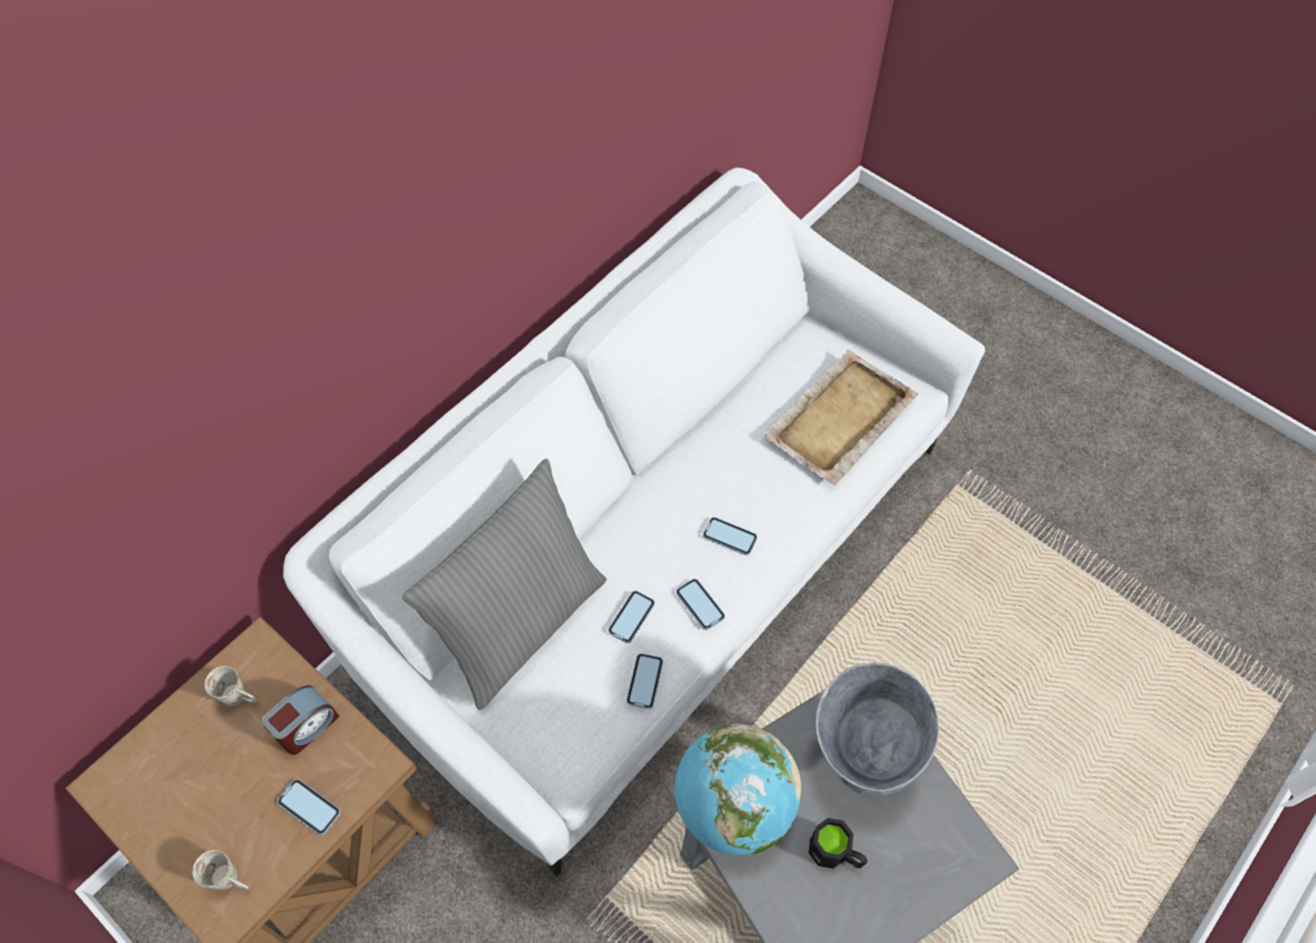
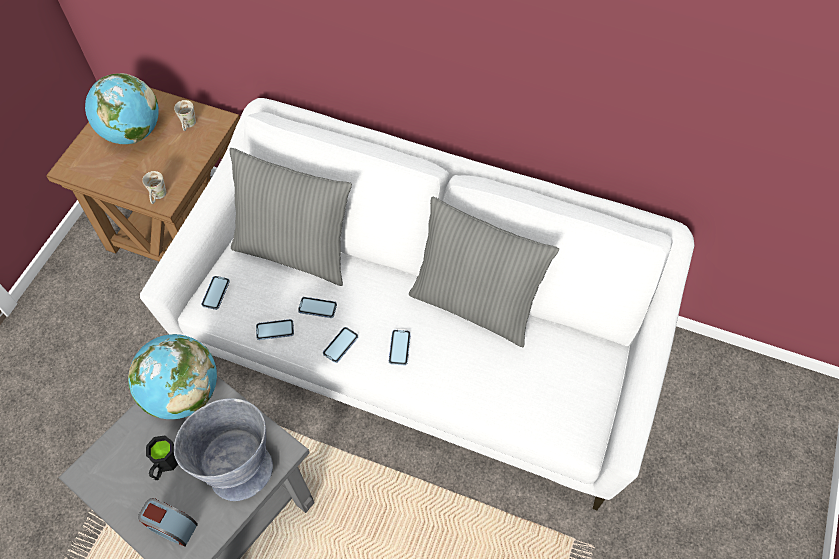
camera: 70 degrees right, 0 degrees up
(205, 791) = (132, 133): none -> globe
(232, 880) = (88, 163): white mug -> white mug (158, 197)
(307, 726) = (179, 160): alarm clock -> alarm clock (172, 526)
(309, 807) = (134, 180): phone -> phone (216, 293)
(696, 436) = (474, 303): none -> grey pillow
(839, 420) = (531, 393): beige tray -> none

